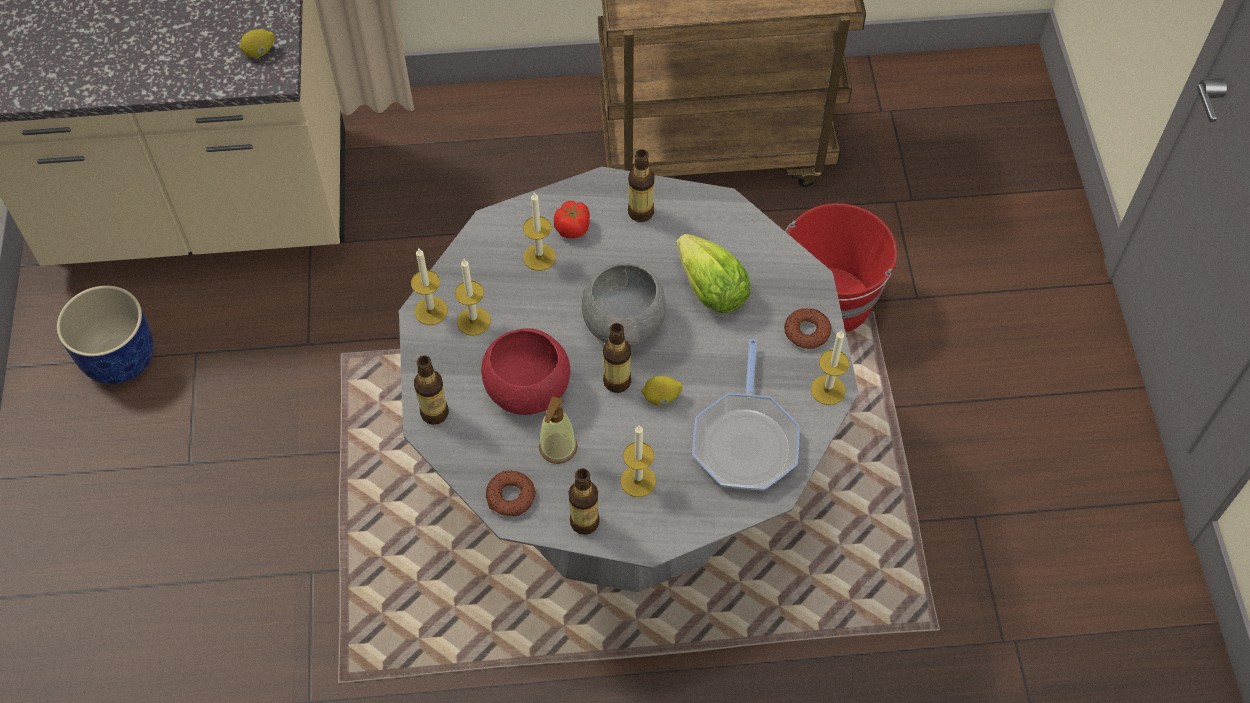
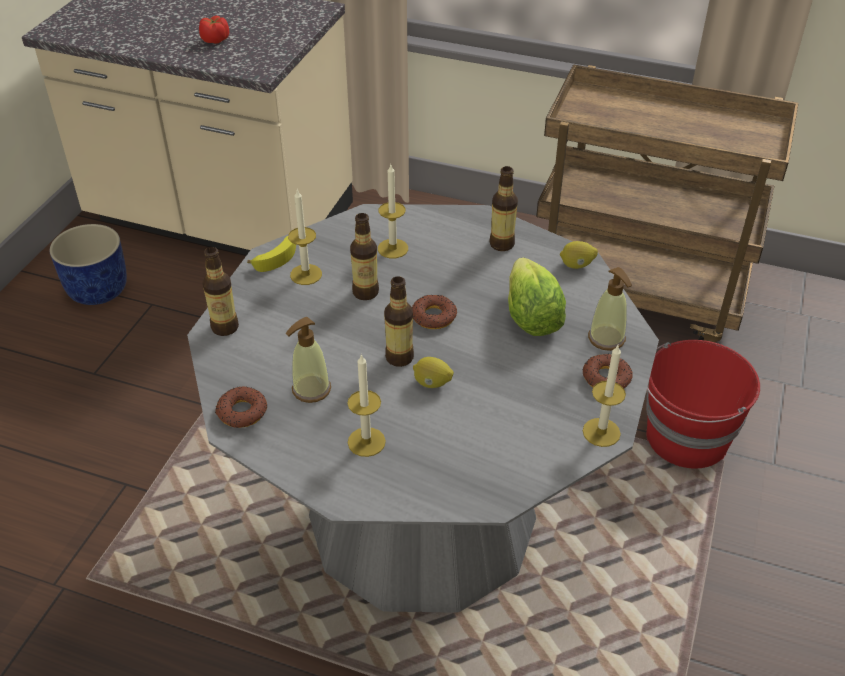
camera: 25 degrees right, 15 degrees down
(259, 52) = (261, 55): lemon -> lemon (577, 265)
(431, 311) = (276, 257): candle -> banana
(528, 389) = (316, 337): red bowl -> none
(572, 228) = (435, 237): tomato -> tomato (215, 40)
(584, 522) = (293, 457): bottle -> bottle (365, 292)
(622, 323) = (433, 316): grey bowl -> donut
(745, 440) = (492, 445): frying pan -> none
(788, 288) = (606, 338): none -> soap dispenser

